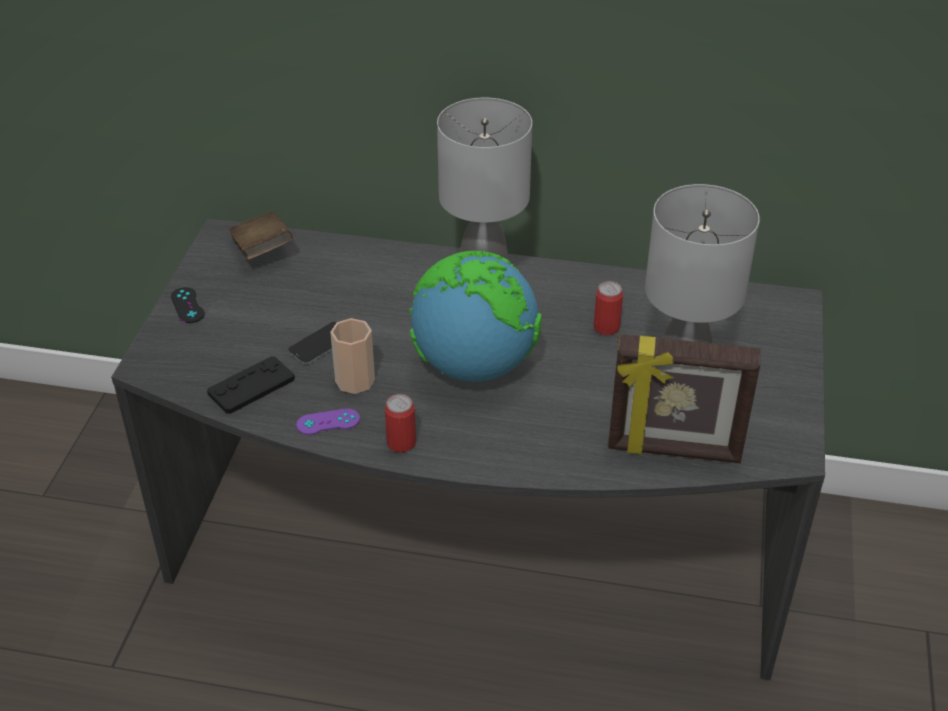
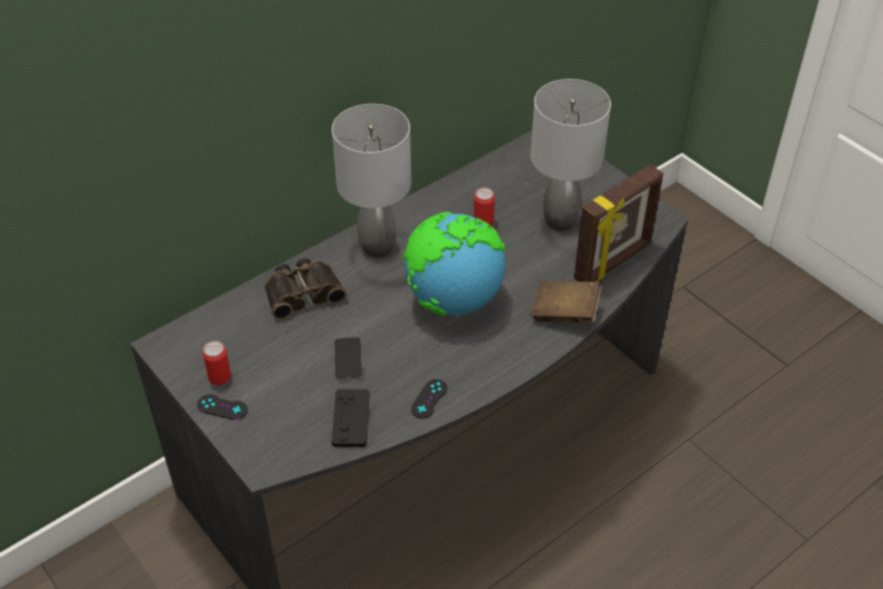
camera: 50 degrees left, 5 degrees up
(262, 250) = (209, 334): brown book -> brown book (564, 313)
(328, 422) = (429, 399): purple game controller -> black game controller
(355, 380) = (403, 363): cup -> none
(371, 271) = (303, 292): none -> binoculars
(401, 443) = (485, 374): can -> can (219, 377)

